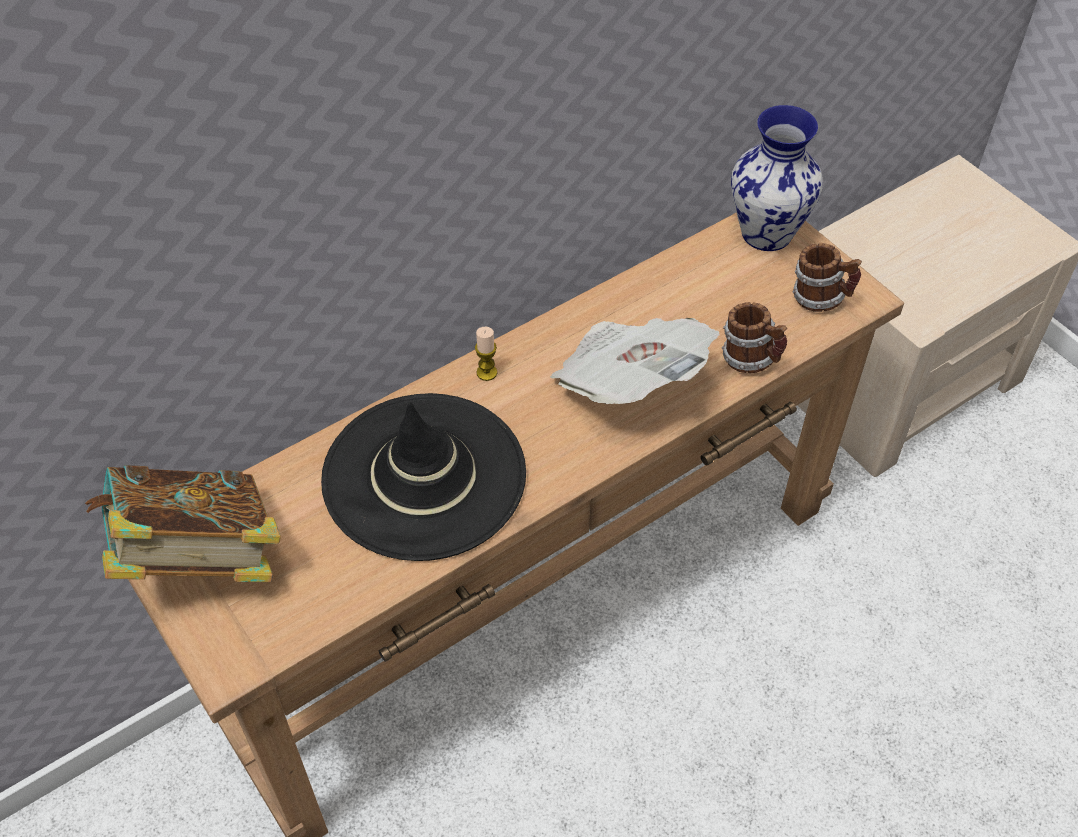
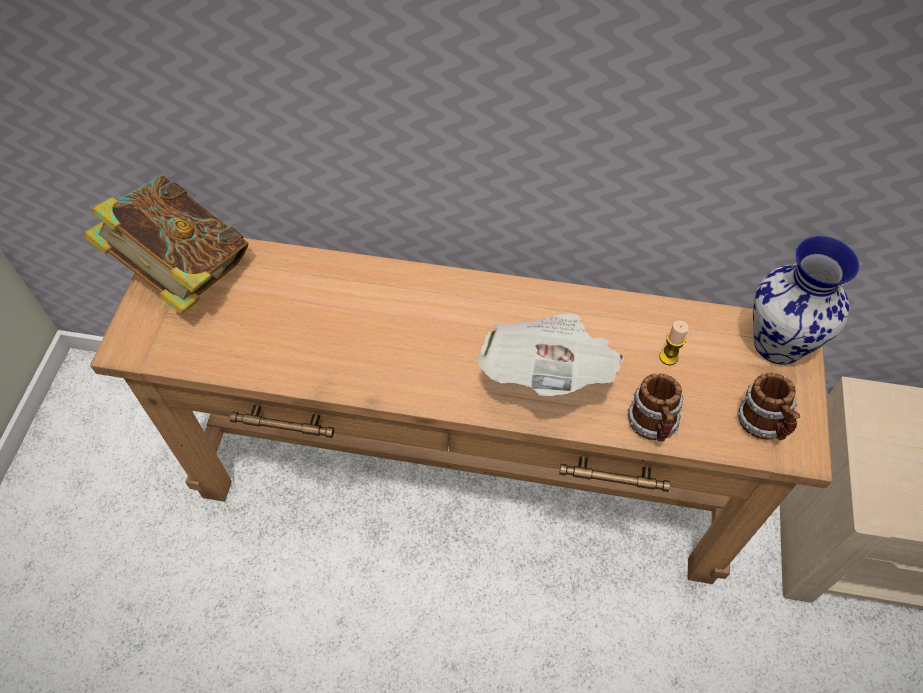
camera: 45 degrees right, 5 degrees up
(424, 476) = (351, 326): black hat -> none
(486, 373) = (464, 290): candle -> candle (668, 357)

